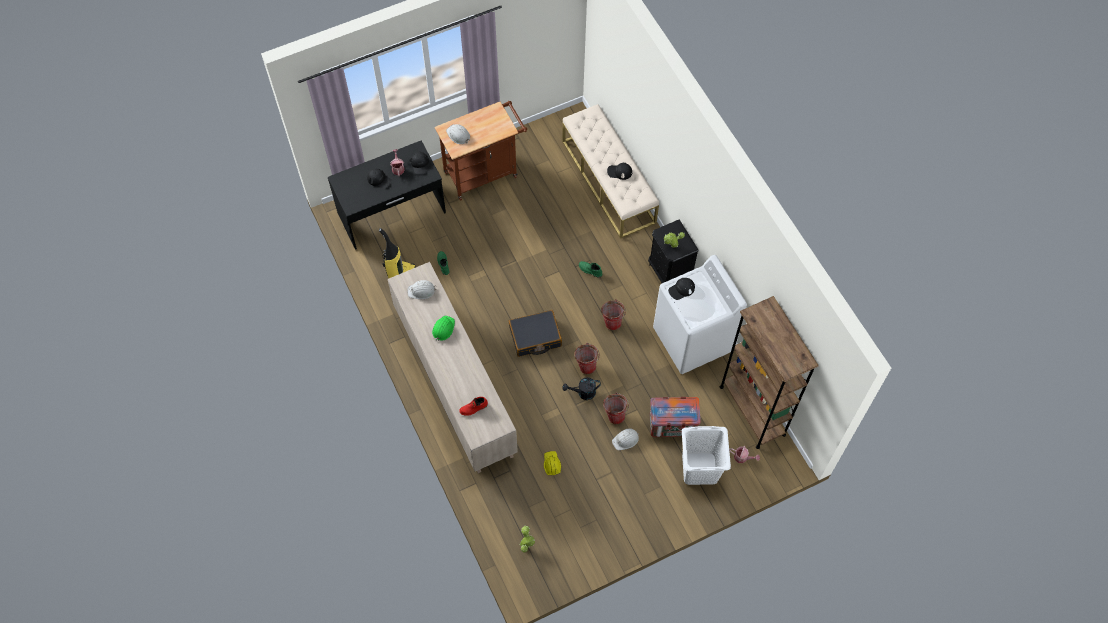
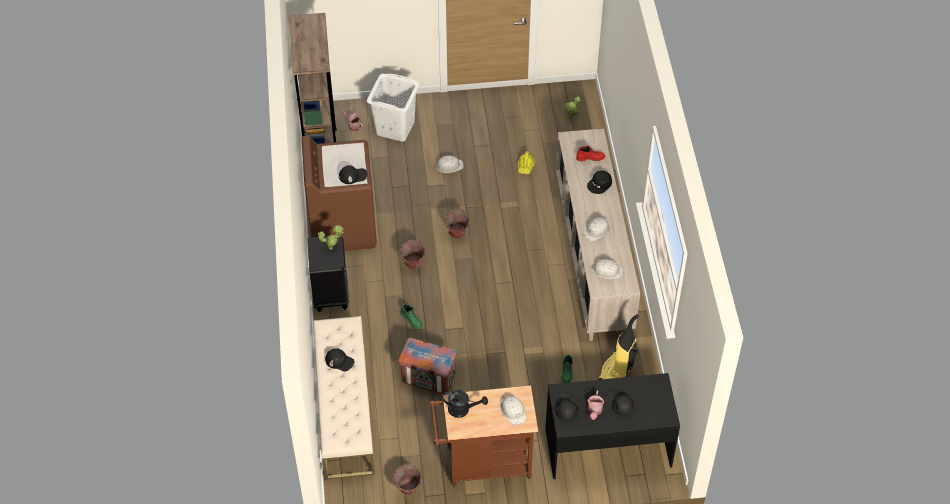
camera: 160 degrees left, 10 degrees down
(443, 329) = (597, 230): green hard hat -> white hard hat
(455, 380) = (600, 184): none -> black cap
(535, 337) = (497, 273): black suitcase -> none
(583, 393) = (471, 213): black watering can -> black watering can (462, 409)
(615, 414) = (449, 188): bucket -> bucket (408, 491)
(672, 425) = (401, 165): crate -> crate (428, 378)
(693, 340) = (342, 227): white washing machine -> brown washing machine

